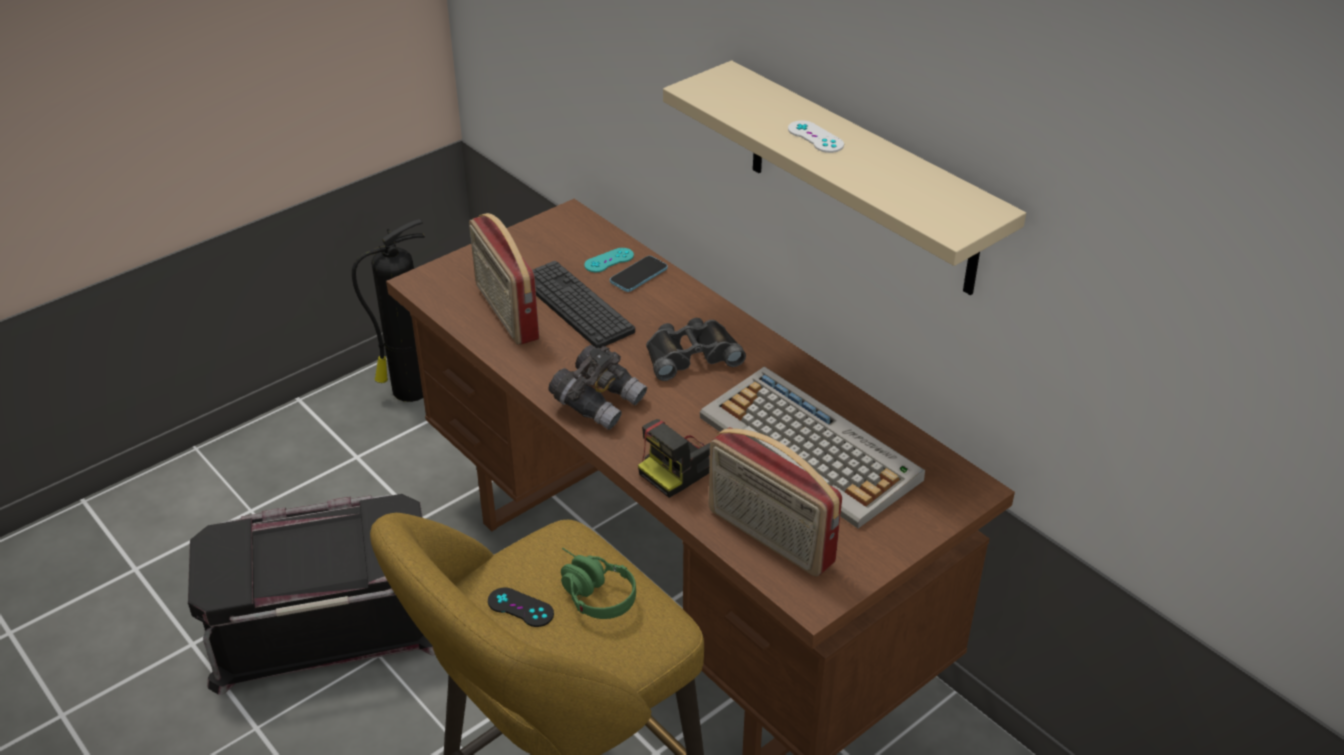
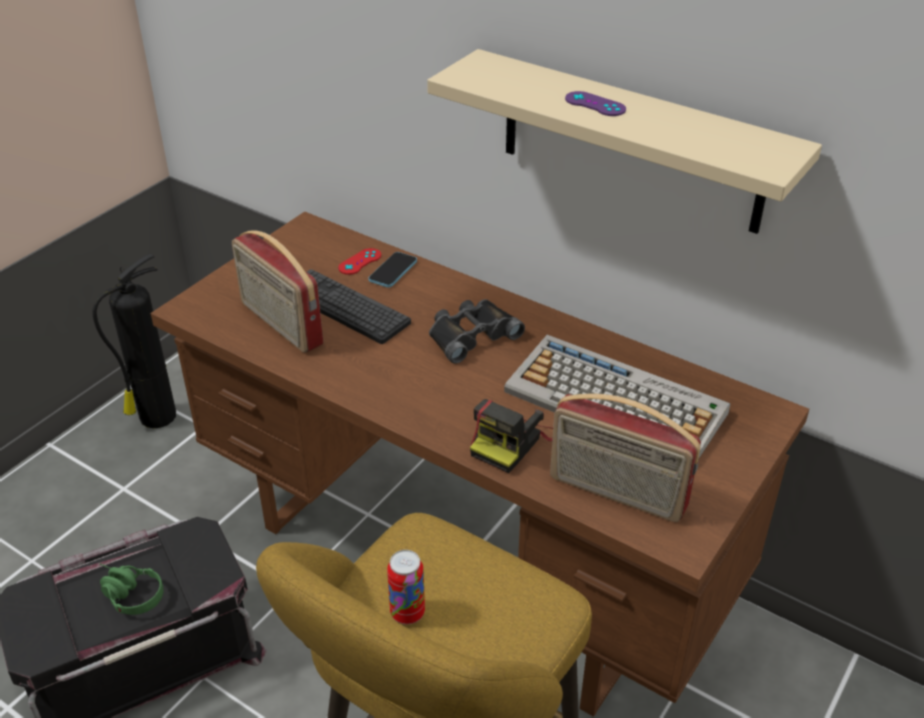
camera: 15 degrees left, 0 degrees up
(520, 607) = (407, 613): black game controller -> can
(590, 592) = (470, 582): green headphones -> green headphones (127, 594)
(599, 402) = (404, 394): grey binoculars -> none
(609, 260) = (360, 262): turquoise game controller -> red game controller
(815, 137) = (595, 104): white game controller -> purple game controller

